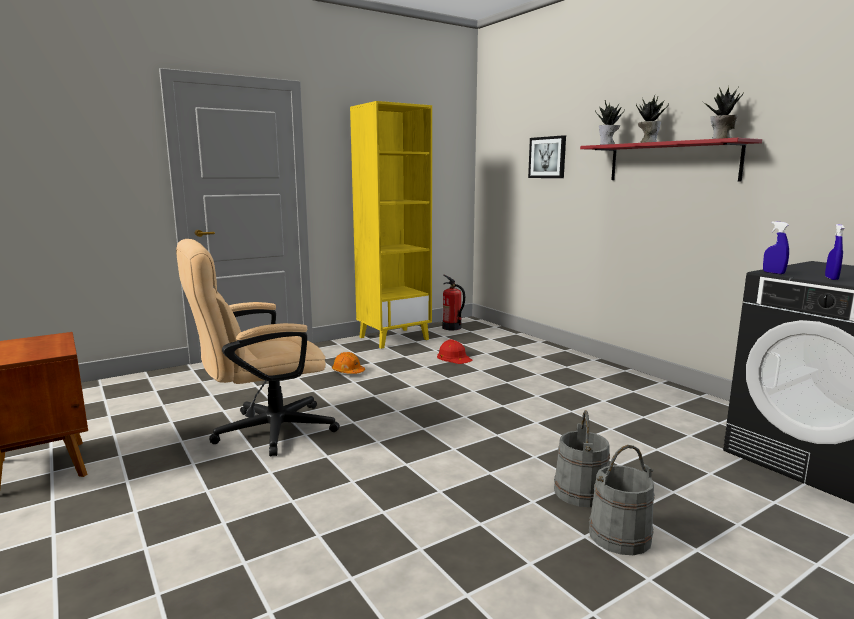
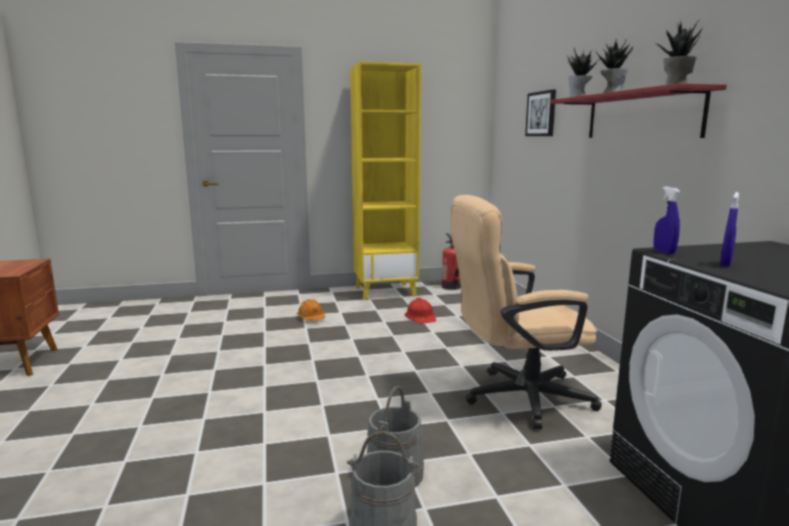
camera: 20 degrees right, 0 degrees up
(263, 432) = (185, 361): beige office chair -> beige office chair (516, 398)

